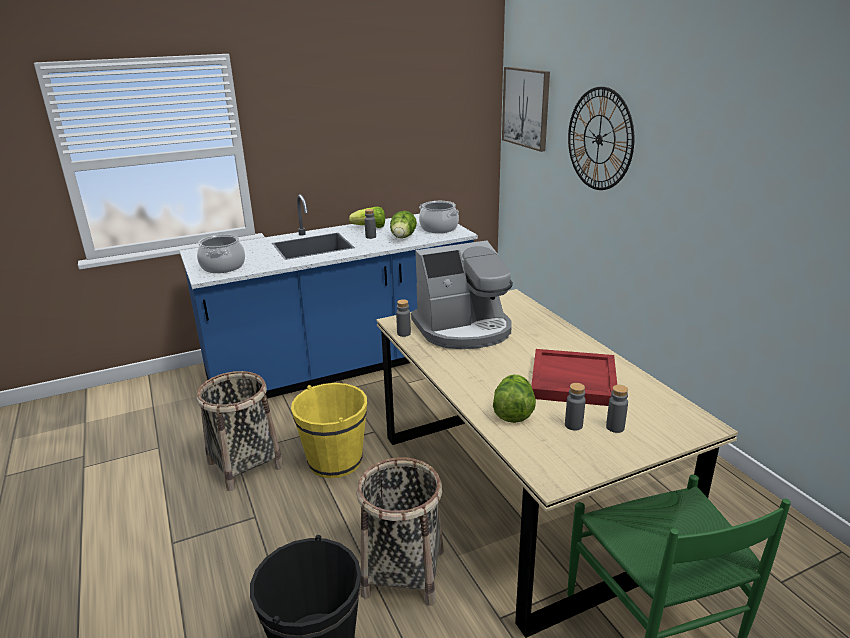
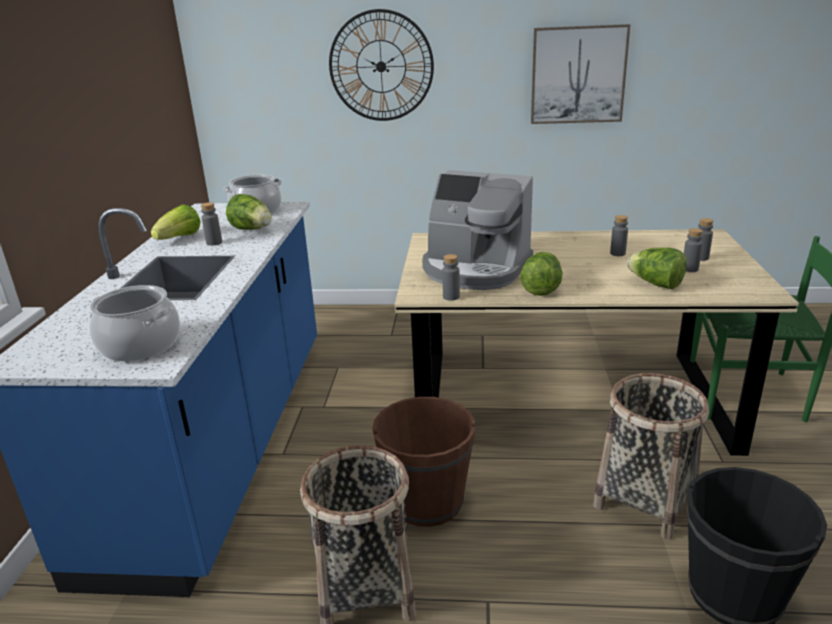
camera: 60 degrees left, 0 degrees up
(335, 460) = (427, 501): yellow bucket -> brown bucket
(451, 362) = (541, 288): none -> lettuce
(464, 329) = (475, 270): coffee machine -> coffee machine turned 105 degrees clockwise
(526, 108) = (241, 54): picture -> picture (578, 75)
(572, 381) = (617, 253): red tray -> grey bottle

